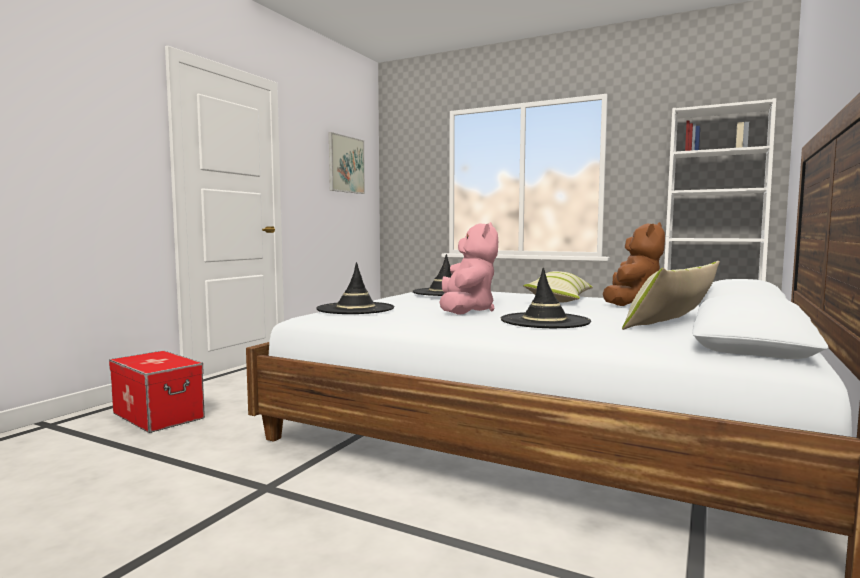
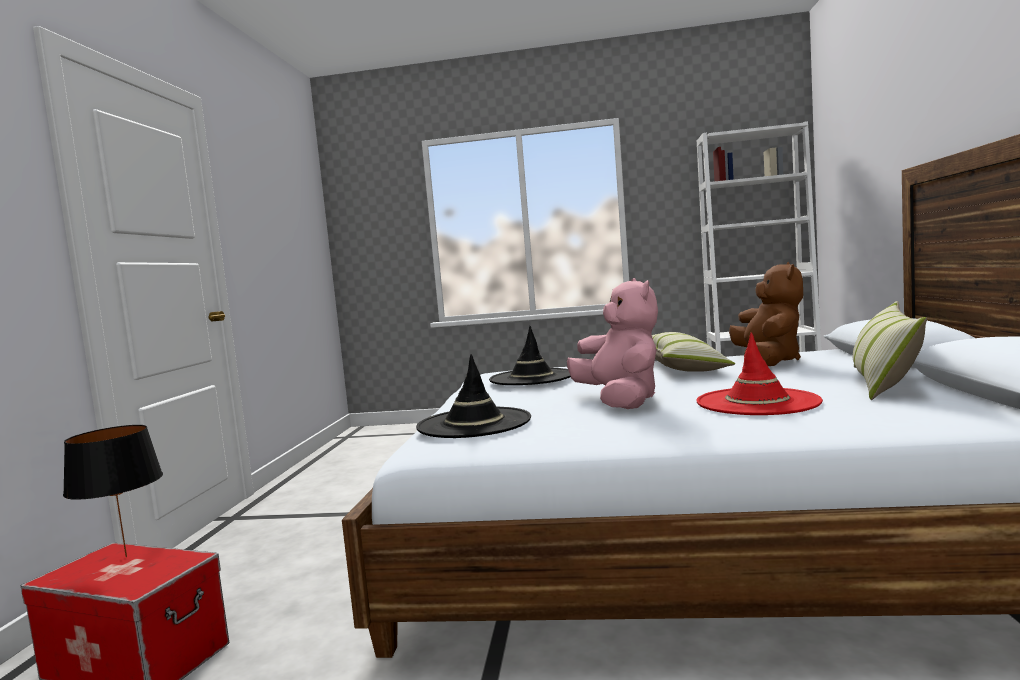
camera: 20 degrees left, 0 degrees up
(162, 357) = (127, 556): none -> black table lamp
(346, 164) = (292, 215): picture -> none
(545, 321) = (757, 402): black hat -> red hat

